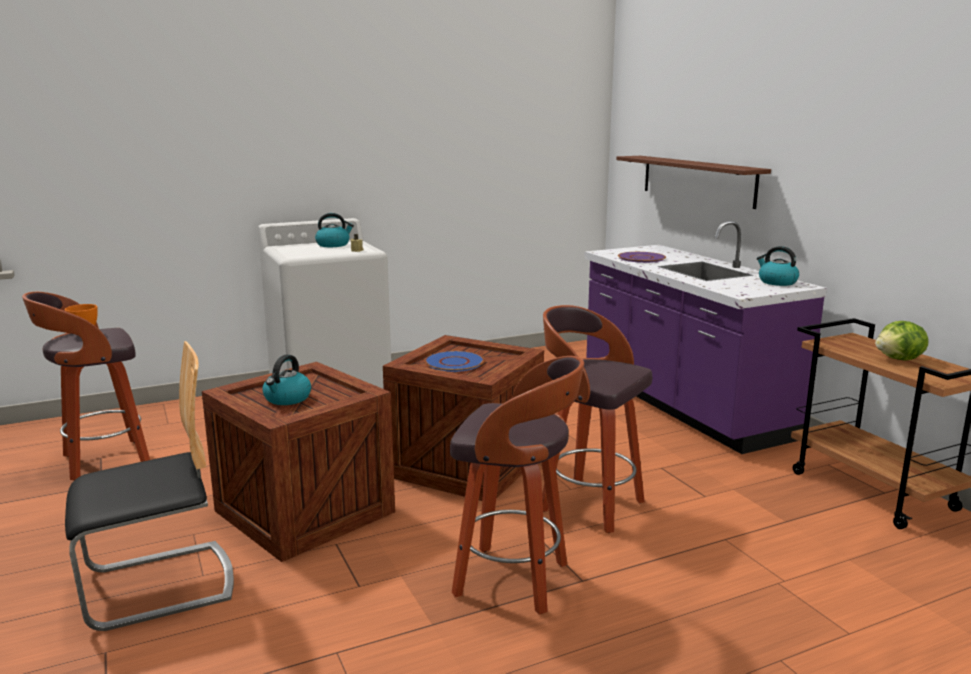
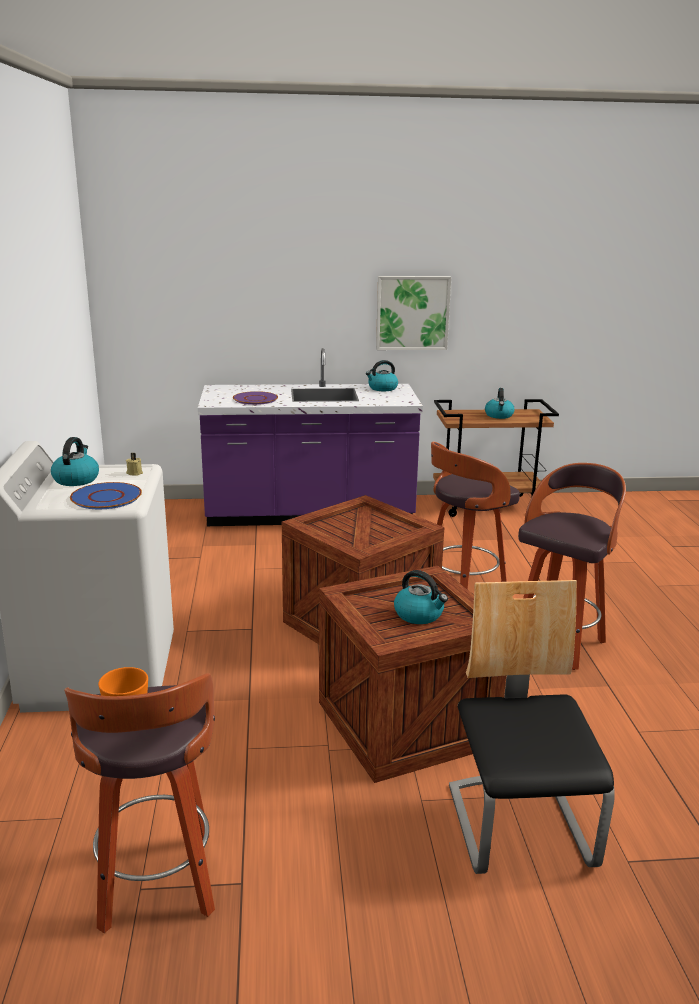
camera: 70 degrees left, 5 degrees up
(454, 362) = (363, 532): blue plate -> blue plate (106, 497)
(697, 180) = (244, 317): brown shelf -> none
(848, 194) = (412, 313): none -> picture
(899, 359) = (499, 415): lettuce -> kettle

